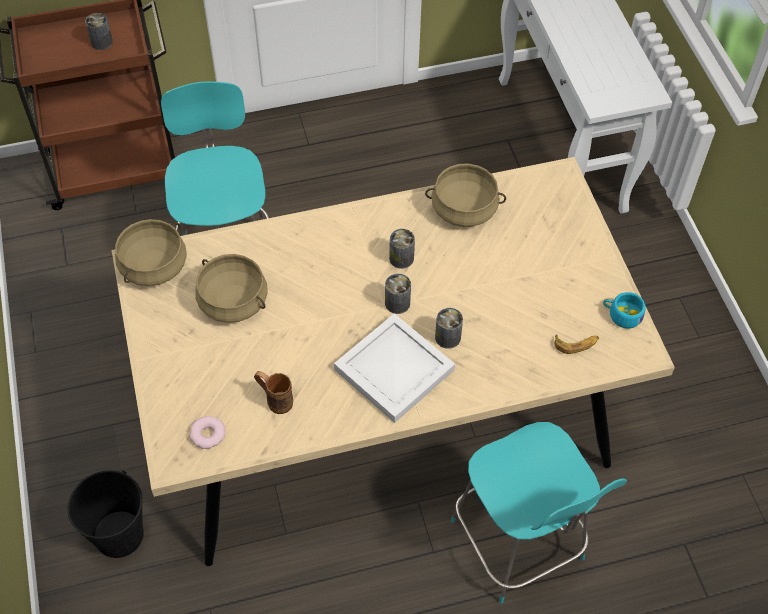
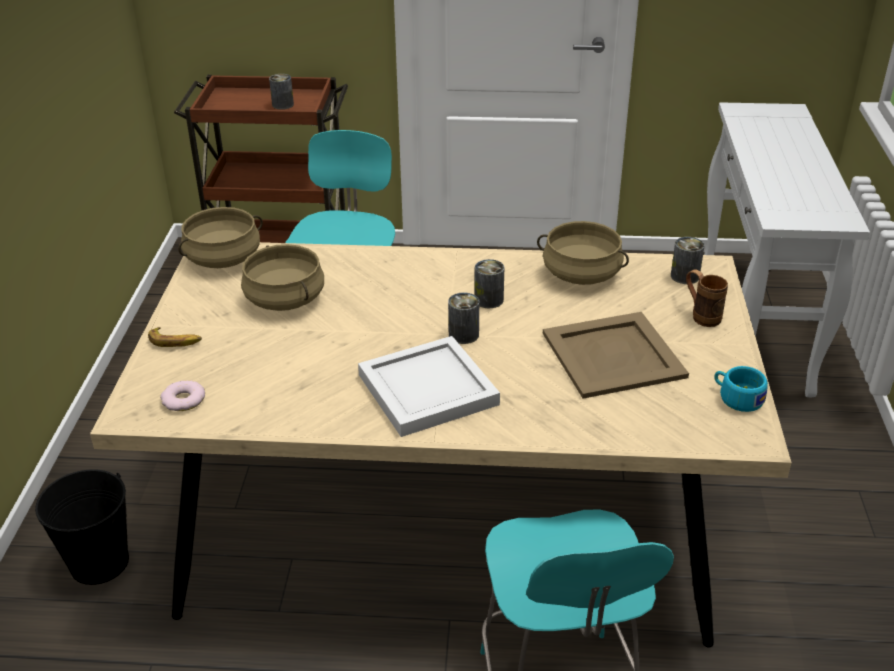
camera: 20 degrees right, 20 degrees down
(275, 400) = (276, 387): brown mug -> brown mug (701, 315)
(447, 337) = (507, 375): can -> can (685, 276)
(519, 293) = (613, 354): none -> beige tray
(576, 344) = (665, 413): banana -> banana (175, 341)

